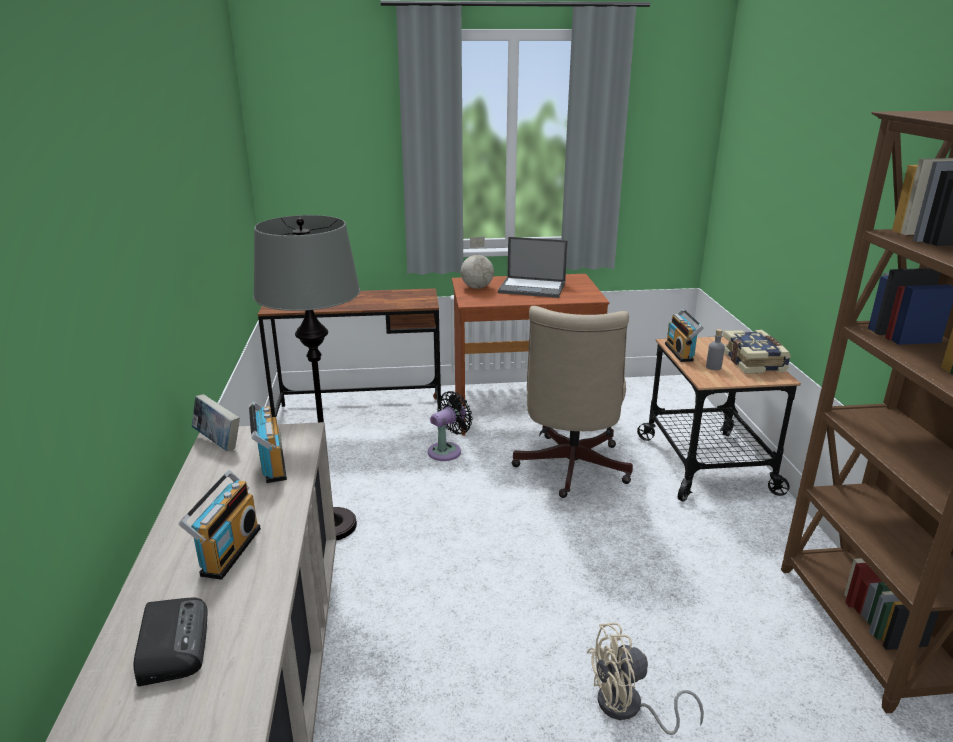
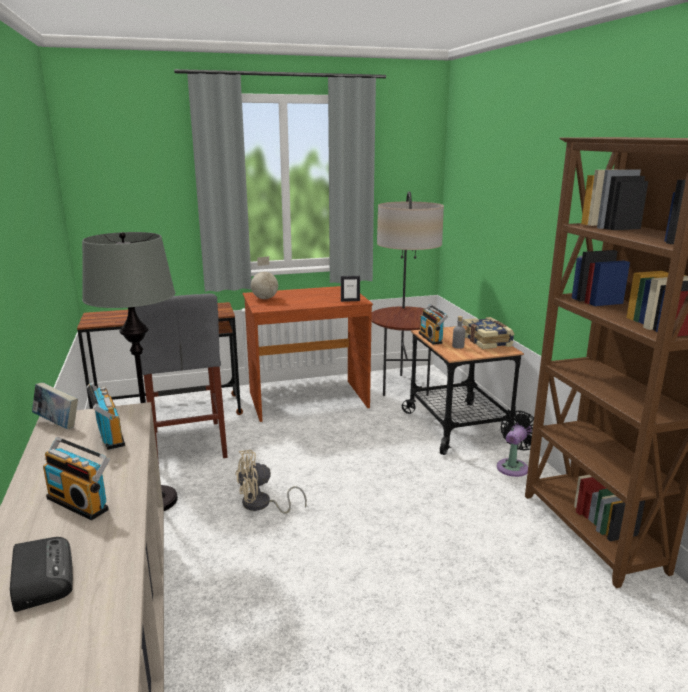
camera: 10 degrees left, 5 degrees down
(227, 551) = (80, 502): radio -> radio turned 120 degrees clockwise
(376, 456) = (188, 443): none -> grey stool
(447, 450) = (249, 434): black fan -> black fan (514, 466)
(533, 288) = (310, 296): laptop -> none
(570, 470) = (352, 440): beige office chair -> none
(581, 296) = (350, 300): none -> picture frame
(628, 708) = (424, 611): beige fan -> beige fan (262, 505)
(644, 402) = (403, 386): none -> floor lamp

